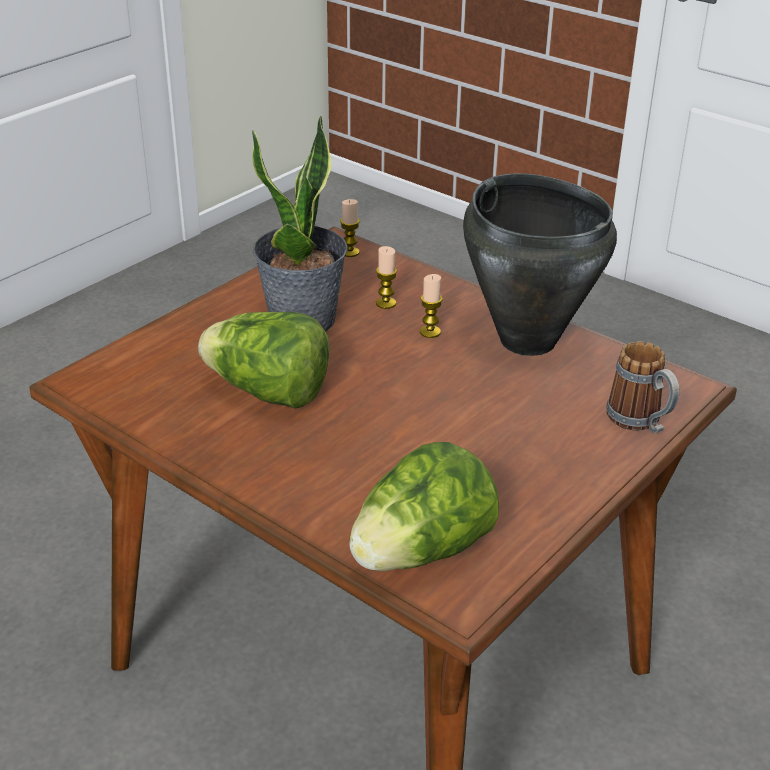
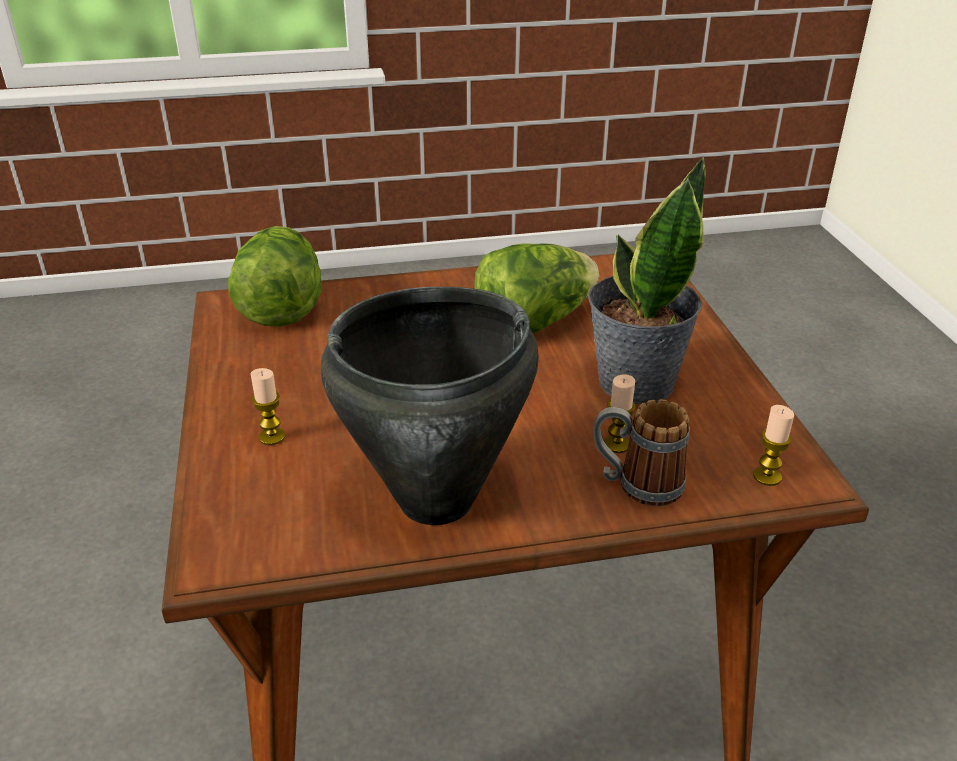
camera: 130 degrees right, 0 degrees up
(430, 332) = (528, 444): candle -> candle (272, 437)
(640, 422) = (227, 483): mug -> mug (636, 485)

